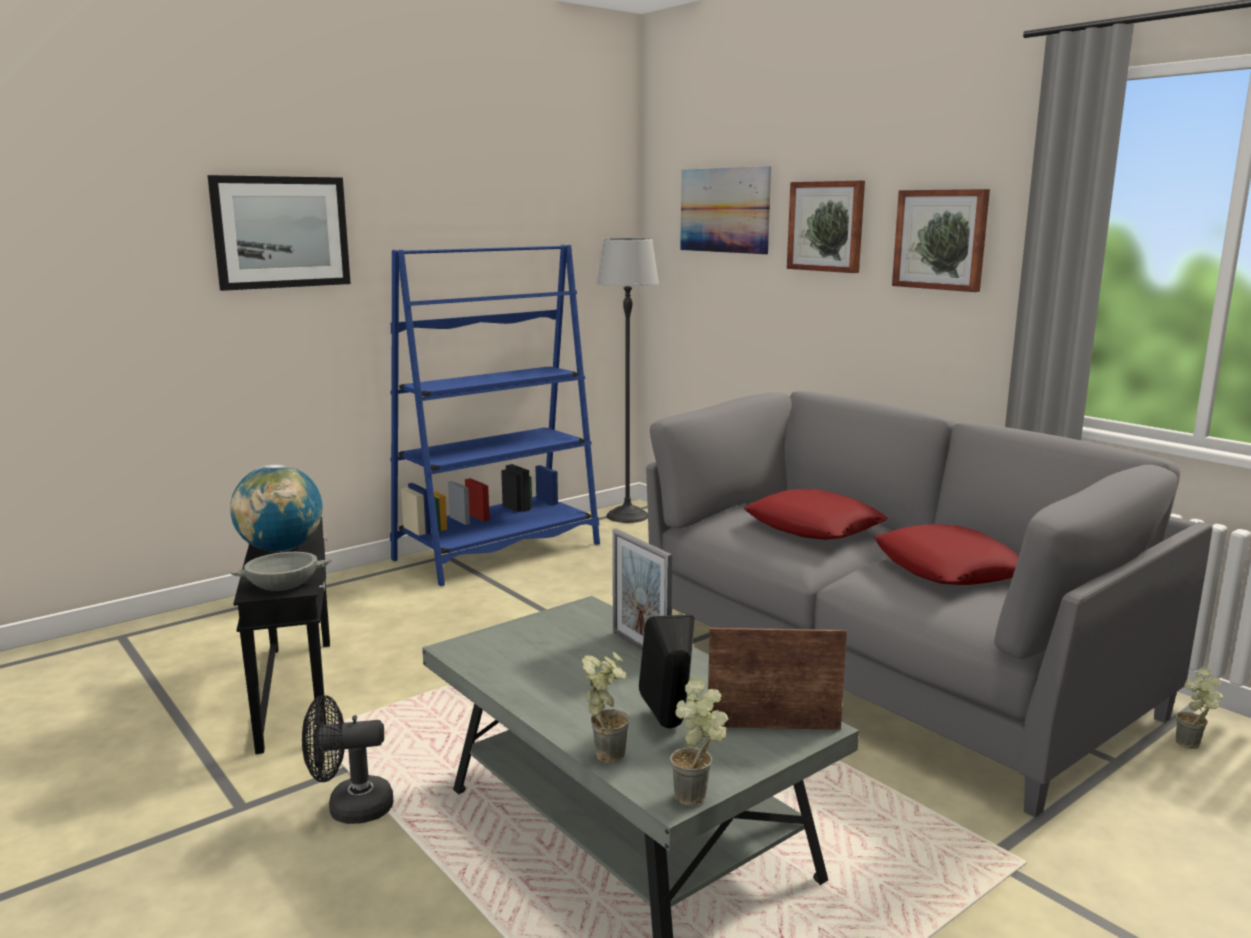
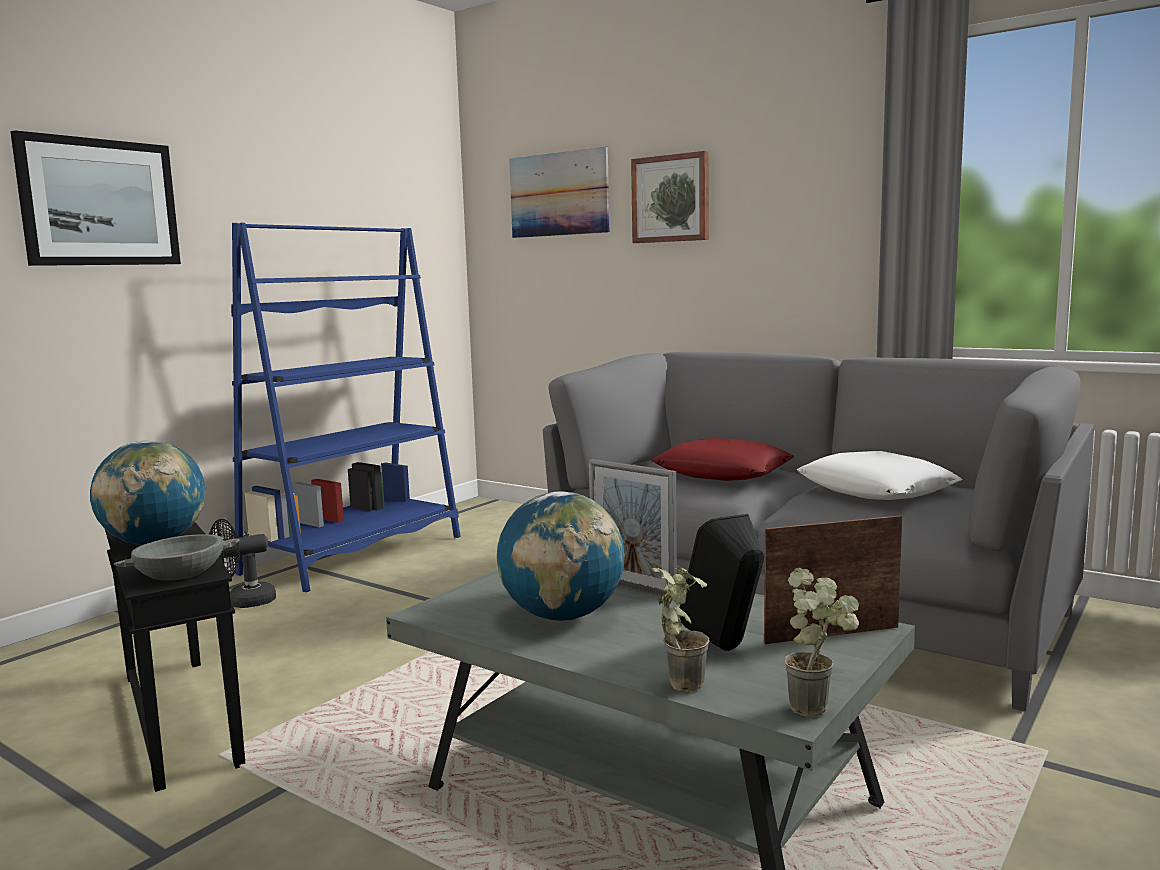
camera: 15 degrees left, 5 degrees down
(349, 808) = (307, 830): black fan -> black fan (244, 602)
(559, 670) = (562, 616): none -> globe
(627, 516) = (474, 511): floor lamp -> none
(941, 239) = (791, 199): picture -> none
(948, 568) = (876, 489): red pillow -> white pillow
(1194, 747) = (1108, 632): potted plant -> none

